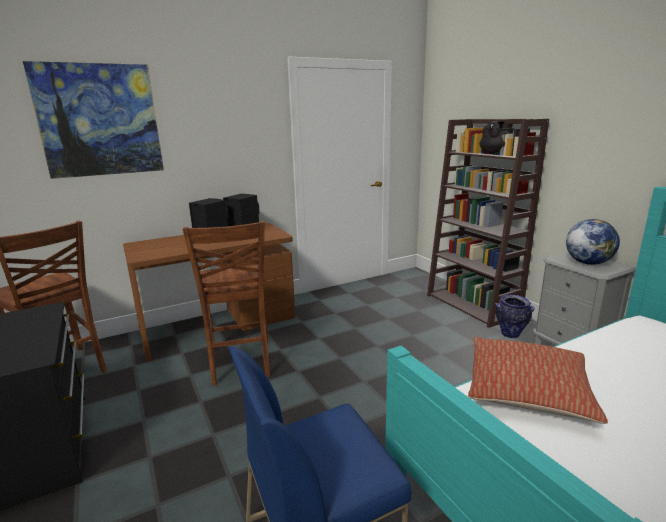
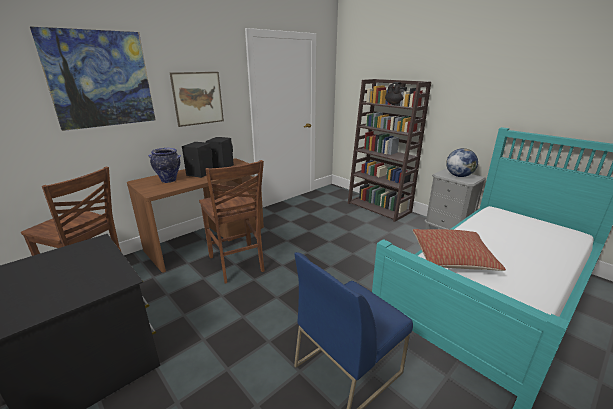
camera: 15 degrees left, 5 degrees up
(220, 144) = (198, 98): none -> picture
(510, 334) = (409, 224): vase -> vase (169, 180)

